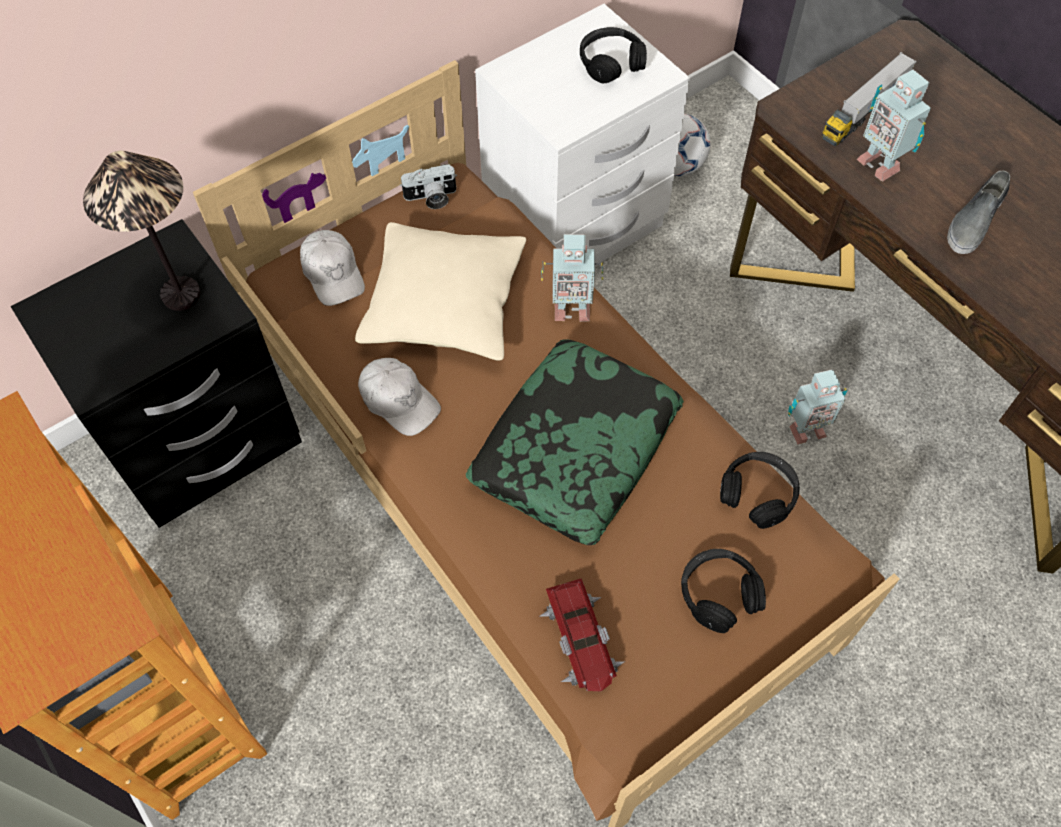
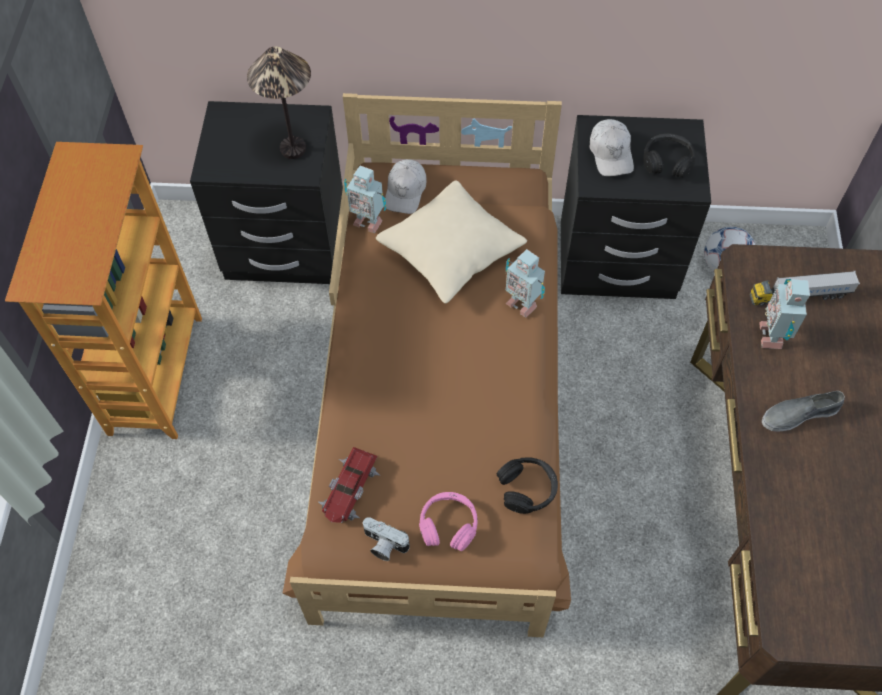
camera: 40 degrees right, 0 degrees up
(399, 401) = (375, 289): white cap -> white cap (611, 153)
(431, 198) = (503, 182): camera -> camera (383, 545)
(575, 226) = (616, 262): white nightstand -> black nightstand
(575, 448) = (446, 385): pillow -> none
(718, 593) = (448, 524): black headphones -> pink headphones
(805, 429) = (644, 493): toy robot -> toy robot (367, 221)

